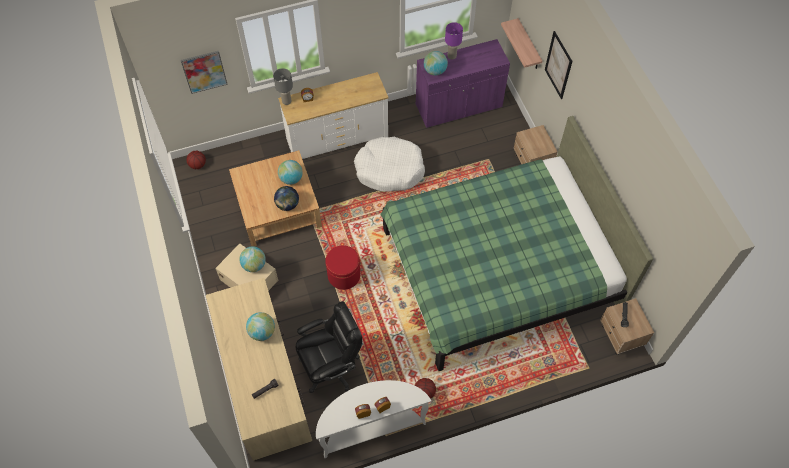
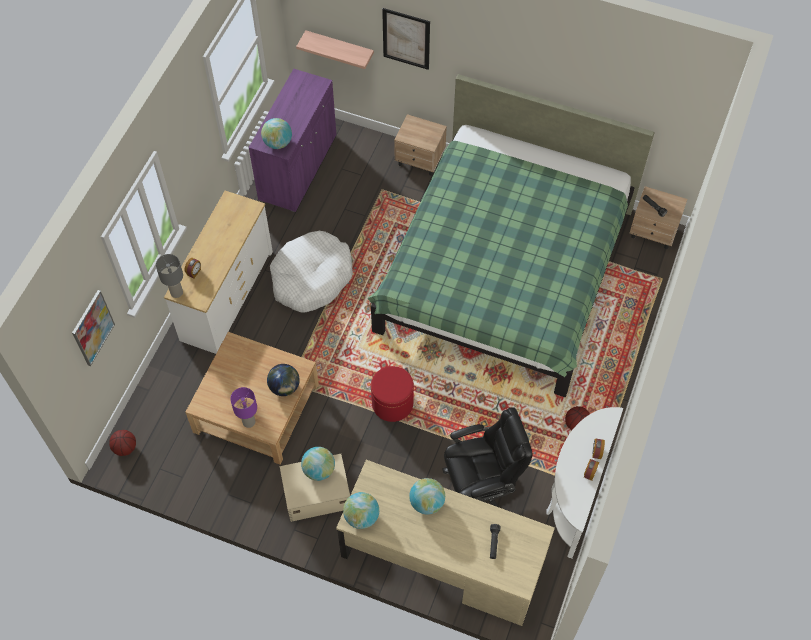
camera: 50 degrees left, 0 degrees up
(291, 179) = (256, 362): globe -> globe (361, 516)
(331, 366) = (481, 485): black office chair -> black office chair turned 60 degrees clockwise
(452, 56) = (274, 117): purple table lamp -> purple table lamp (249, 421)

